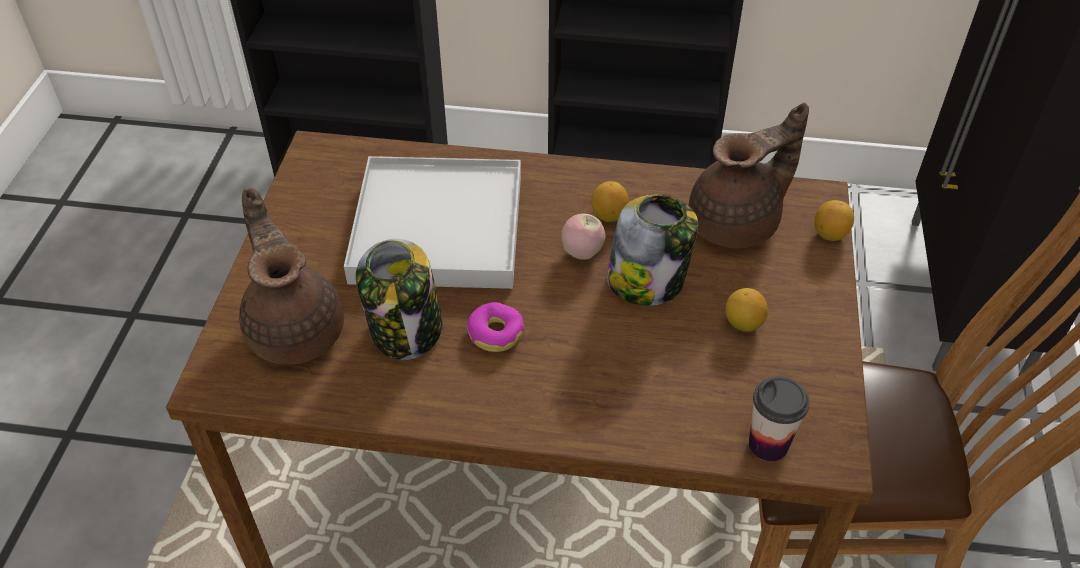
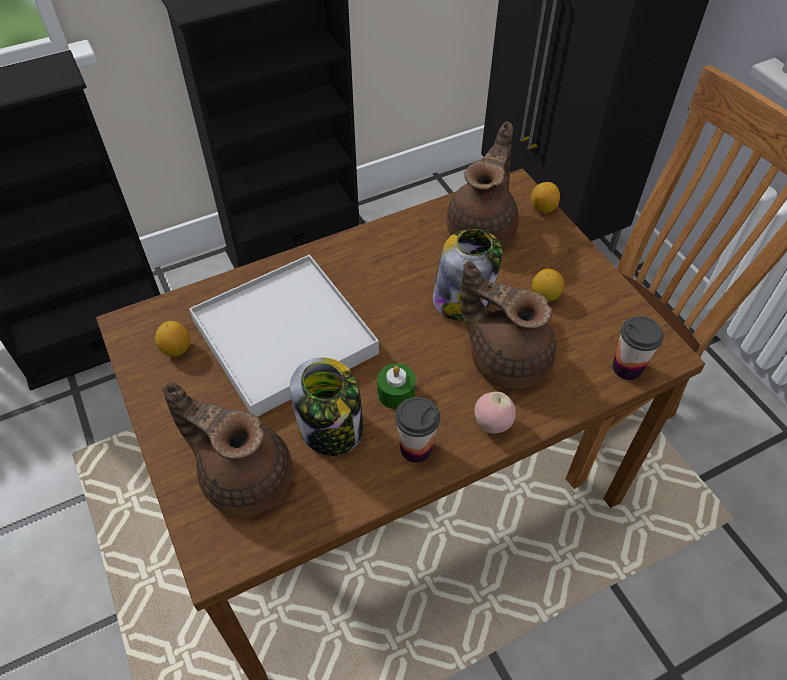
camera: 35 degrees left, 5 degrees up
(467, 393) = (416, 448): none -> cup
(495, 333) = (396, 393): donut -> green candle
(582, 253) = (403, 302): apple -> apple (492, 424)
(608, 215) = (397, 265): lemon -> lemon (176, 349)
(639, 362) = (506, 358): none -> brown teapot

